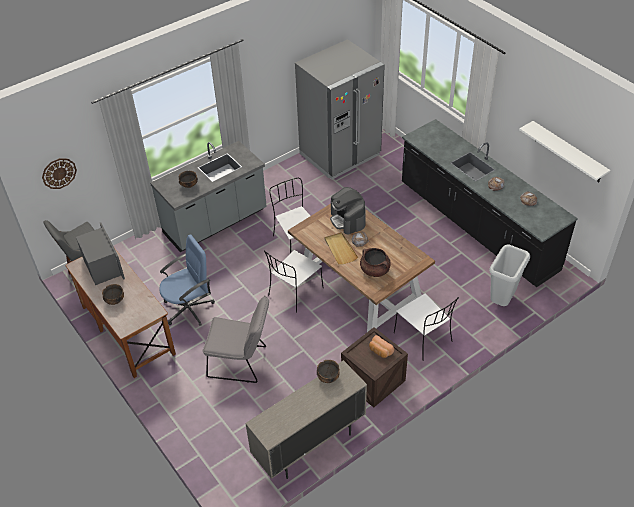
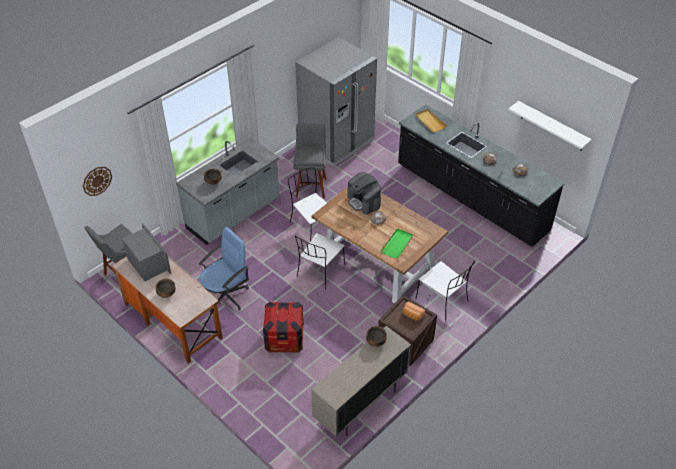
camera: 10 degrees left, 0 degrees up
(241, 362) = (284, 339): grey chair -> crate
(303, 199) = (311, 186): none -> grey stool
(340, 249) = (362, 228): beige tray -> beige tray (429, 121)
(375, 270) = (397, 244): brown cooking pot -> green tray
(501, 300) = (504, 261): grey trash can -> none

